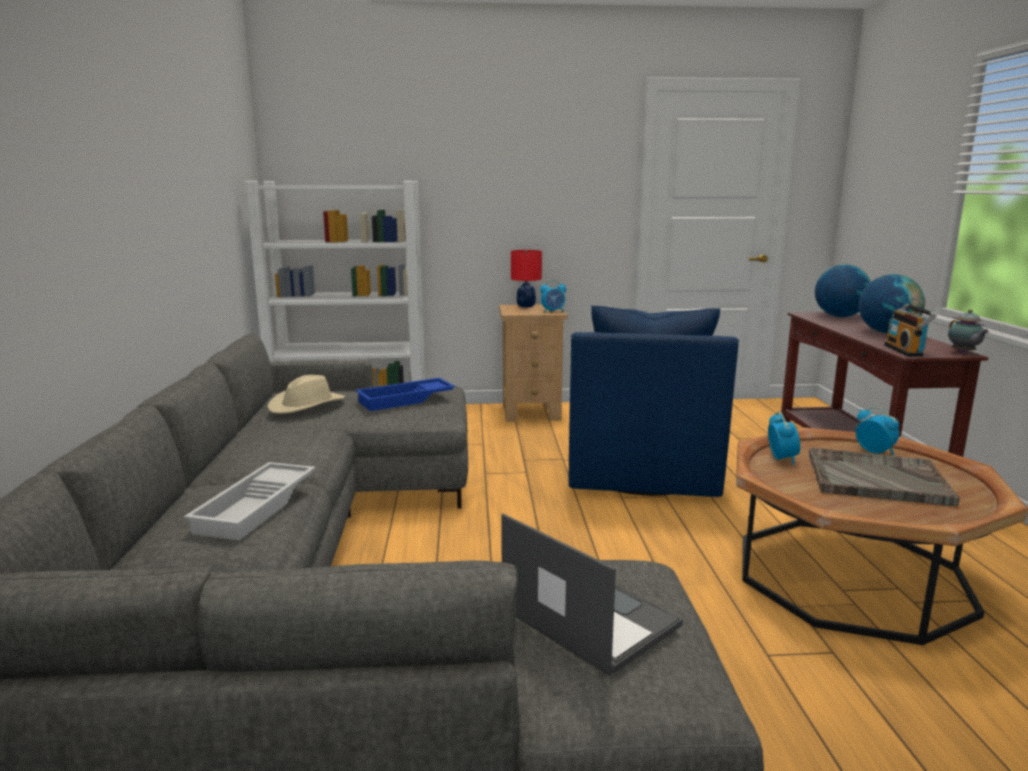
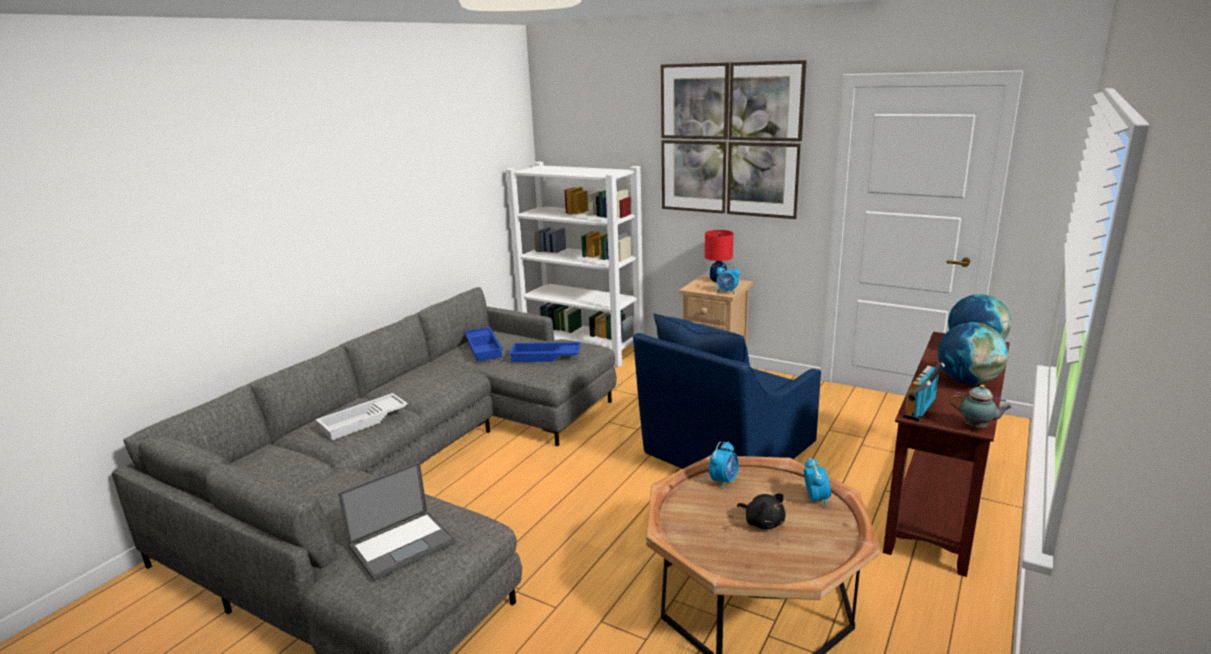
camera: 35 degrees right, 5 degrees up
(307, 405) = (484, 348): beige hat -> blue tray
(527, 147) = (729, 140): none -> picture
(587, 616) = (403, 543): laptop -> laptop turned 60 degrees clockwise
(875, 479) = (762, 522): grey tray -> black plush toy
(963, 353) = (977, 427): teapot -> teapot turned 90 degrees counterclockwise

